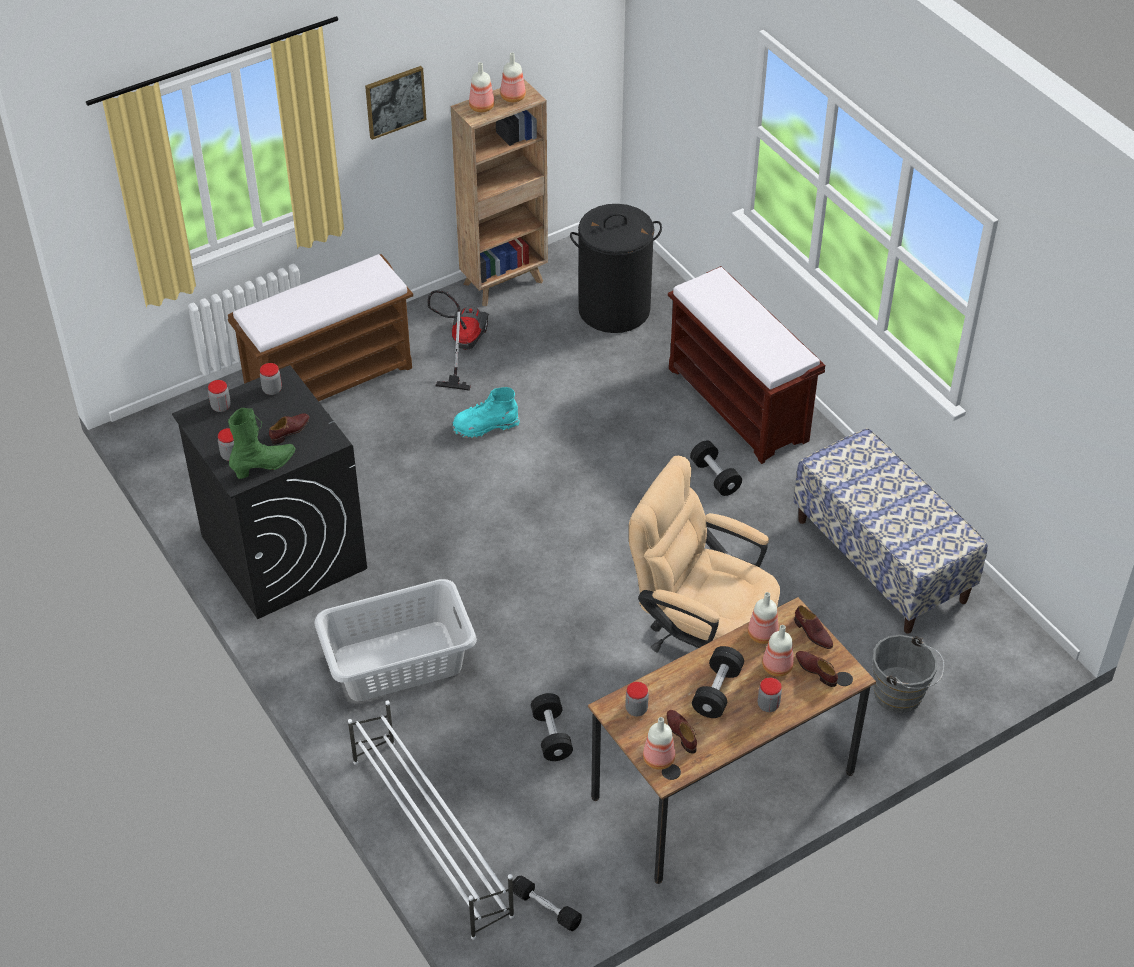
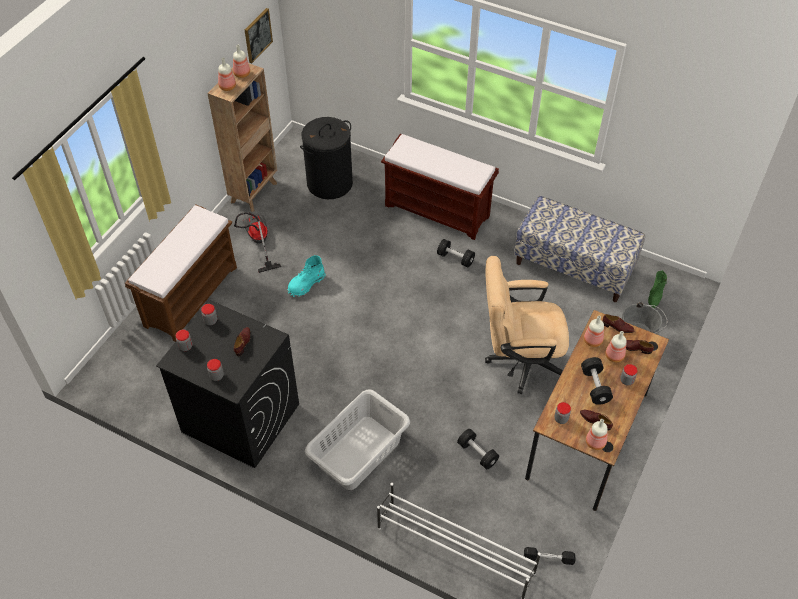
camera: 30 degrees left, 5 degrees up
(264, 466) = (244, 373): green boot -> green boot (654, 299)
(395, 101) = (177, 102): picture -> picture (257, 35)

